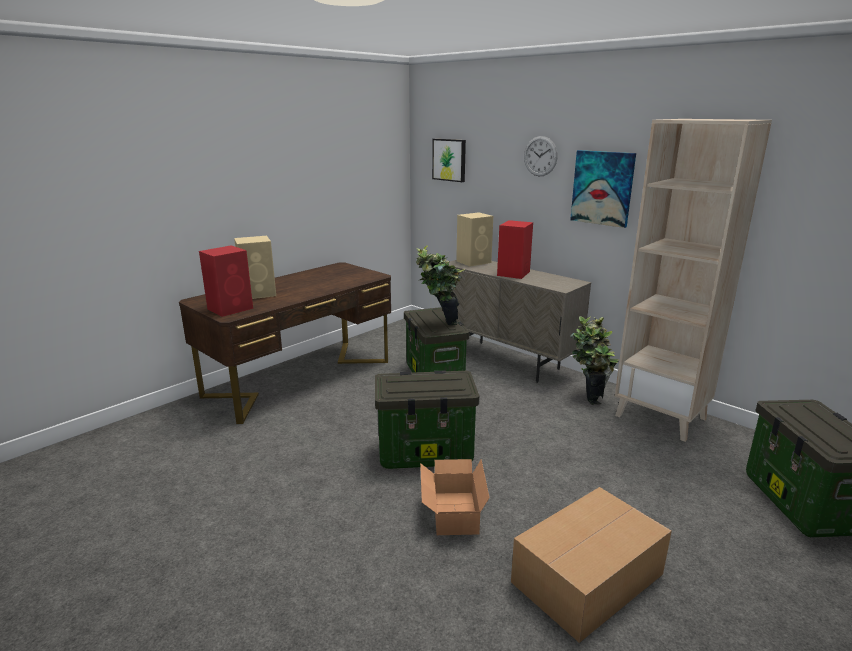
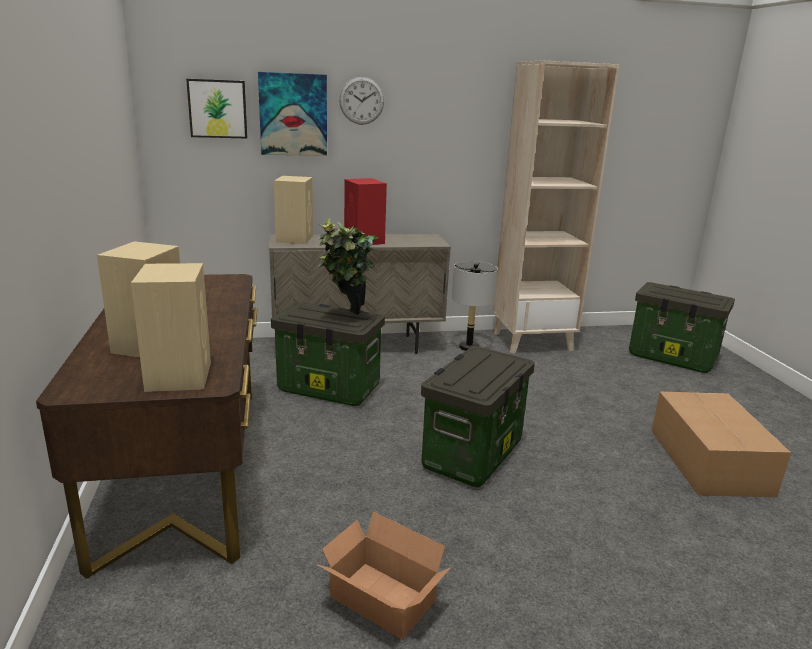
camera: 55 degrees left, 0 degrees up
(231, 308) = (179, 375): red speaker -> beige speaker
(452, 514) = (588, 483): cardboard box -> cardboard box (382, 602)
(589, 396) = (469, 347): potted plant -> grey table lamp
(602, 188) = (439, 133): picture -> picture (293, 114)

